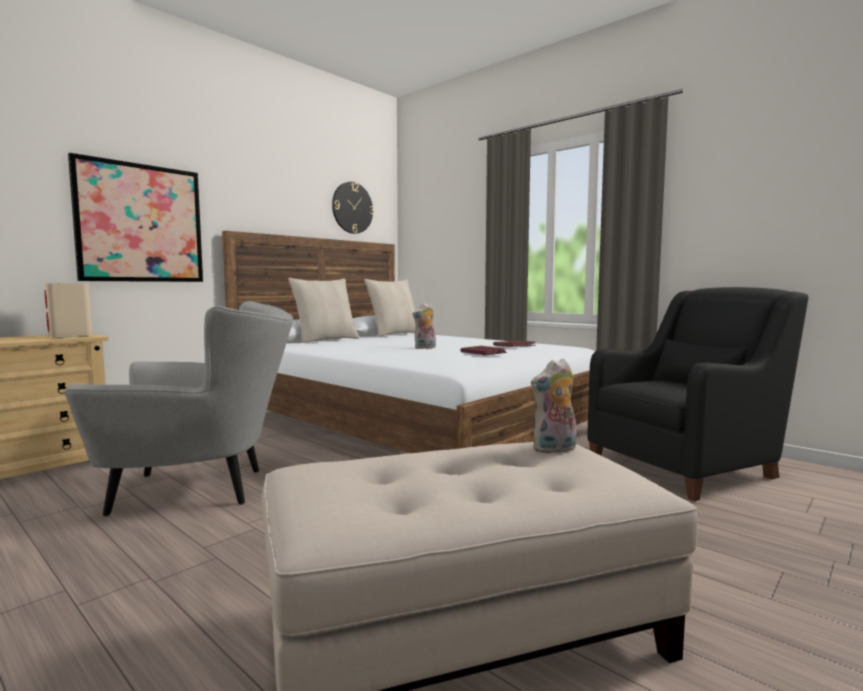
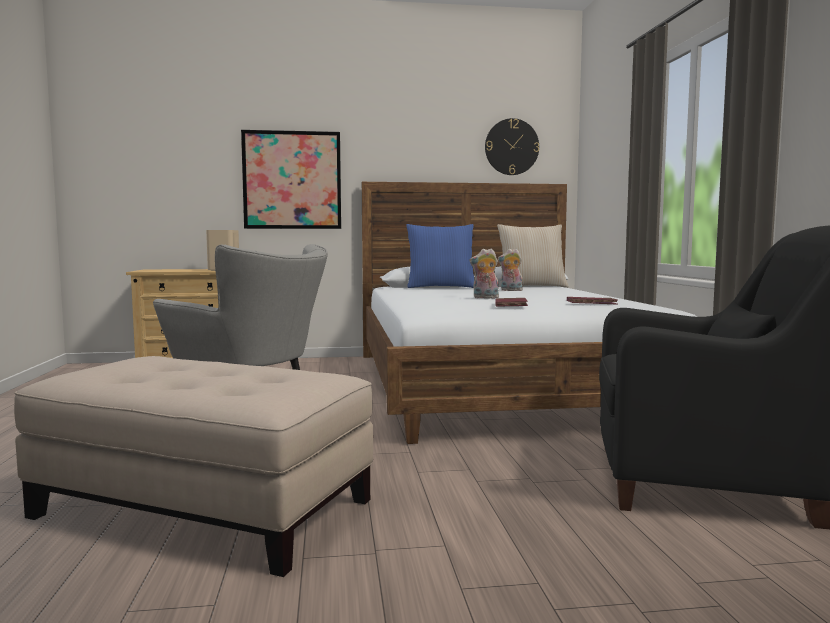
camera: 40 degrees right, 0 degrees up
(325, 340) = (440, 287): beige pillow -> blue pillow
(554, 450) = (306, 377): plush toy -> plush toy (510, 290)

